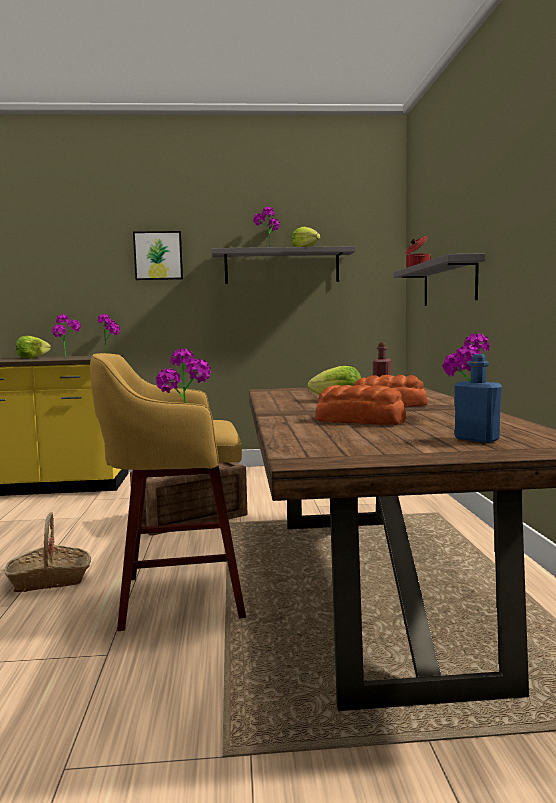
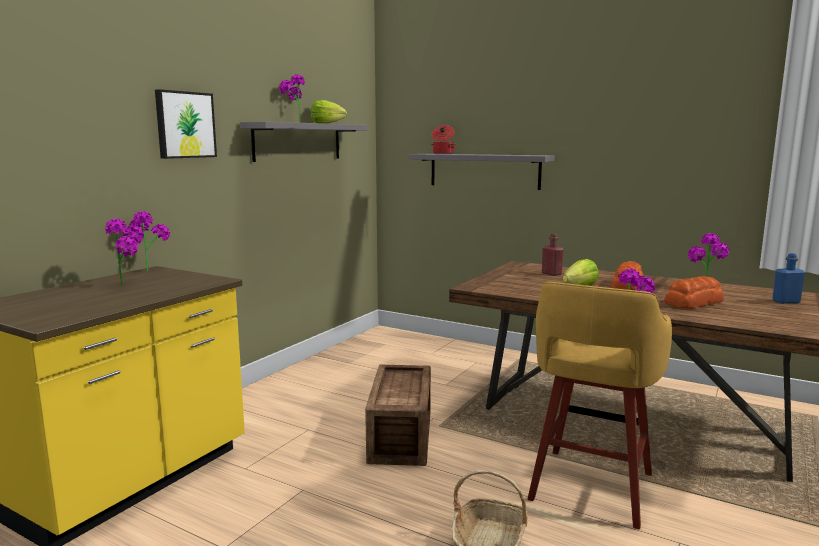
camera: 55 degrees left, 5 degrees up
(32, 357) = (57, 294): lettuce -> none

